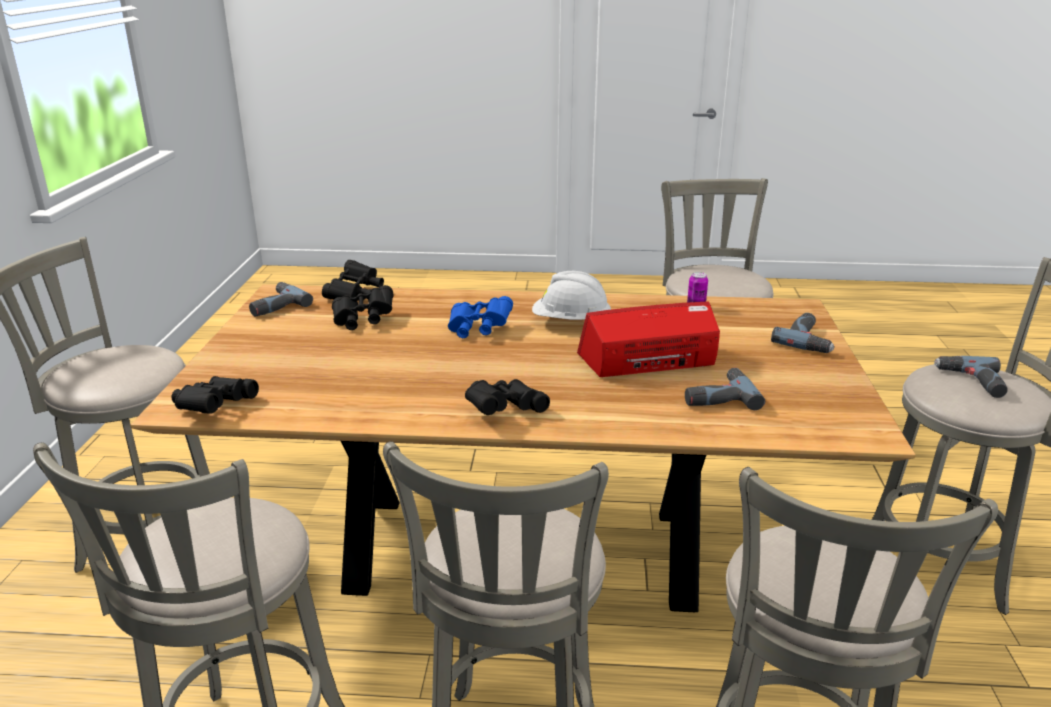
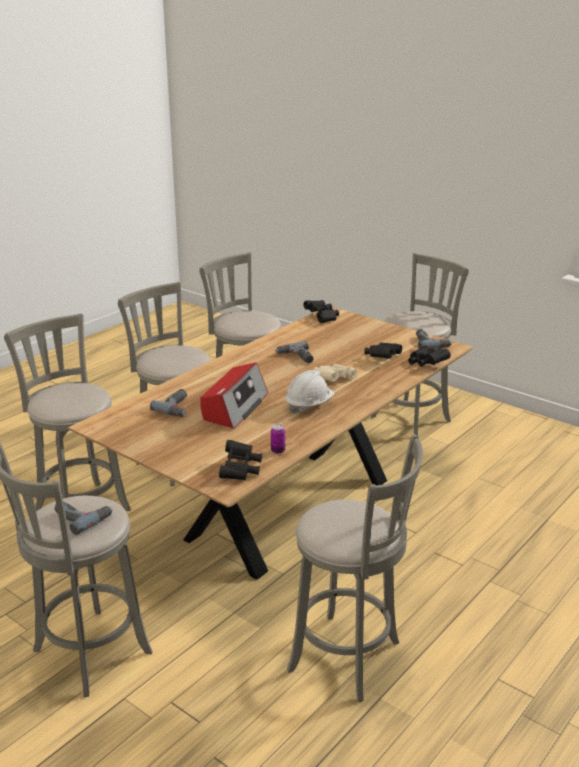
camera: 125 degrees right, 0 degrees up
(478, 329) = (332, 380): blue binoculars -> beige binoculars
(503, 410) = (241, 362): black binoculars -> black binoculars (240, 470)
(809, 340) = (185, 463): power drill -> power drill (296, 357)

